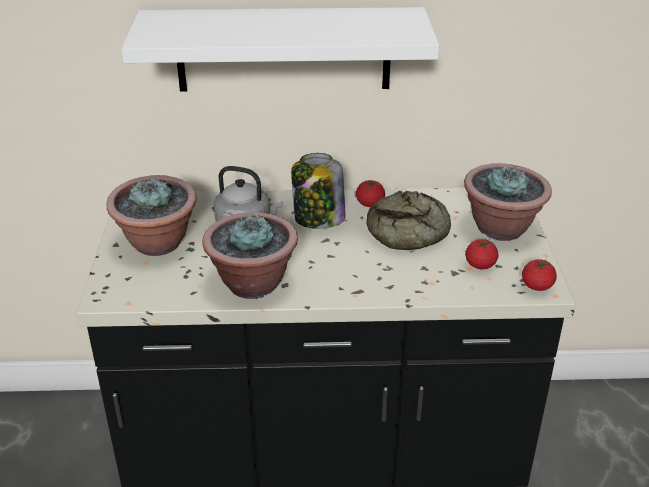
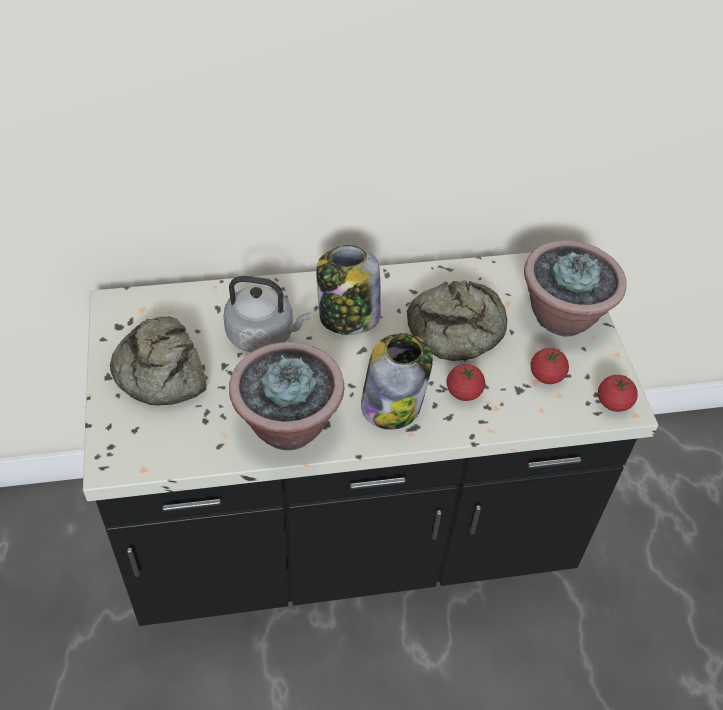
camera: 10 degrees left, 15 degrees up
(158, 243) = (160, 371): potted plant -> bread
(283, 49) = (298, 118): white shelf -> none
(343, 275) = (392, 404): none -> jar
(370, 204) = (405, 288): tomato -> tomato (463, 392)

